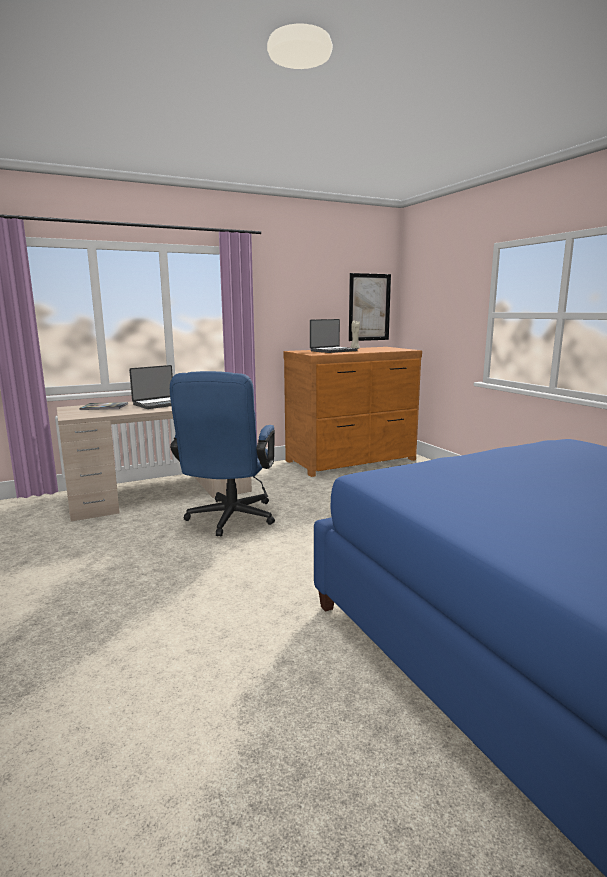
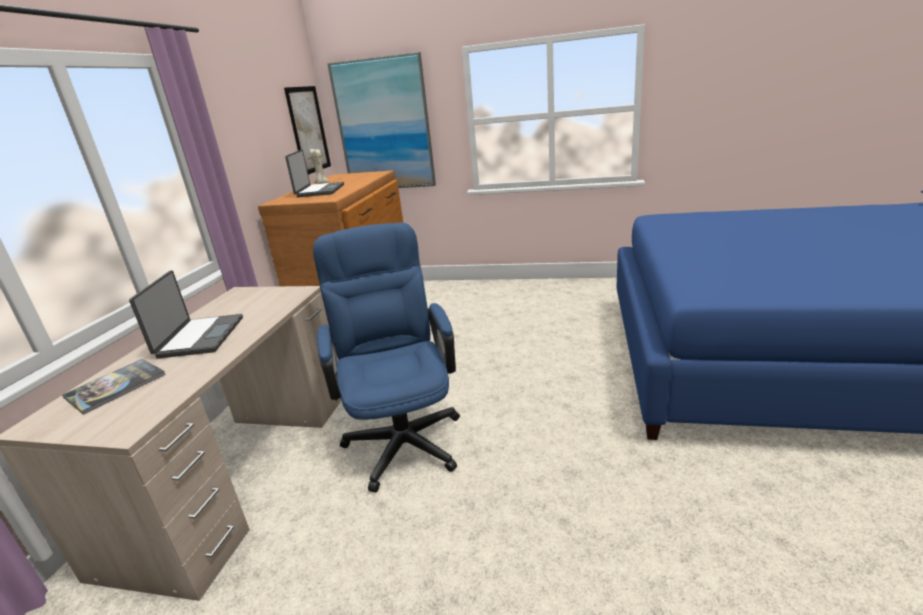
camera: 50 degrees left, 10 degrees up
(229, 520) = (402, 435): blue office chair -> blue office chair turned 150 degrees counterclockwise
(430, 311) = (384, 126): none -> picture

